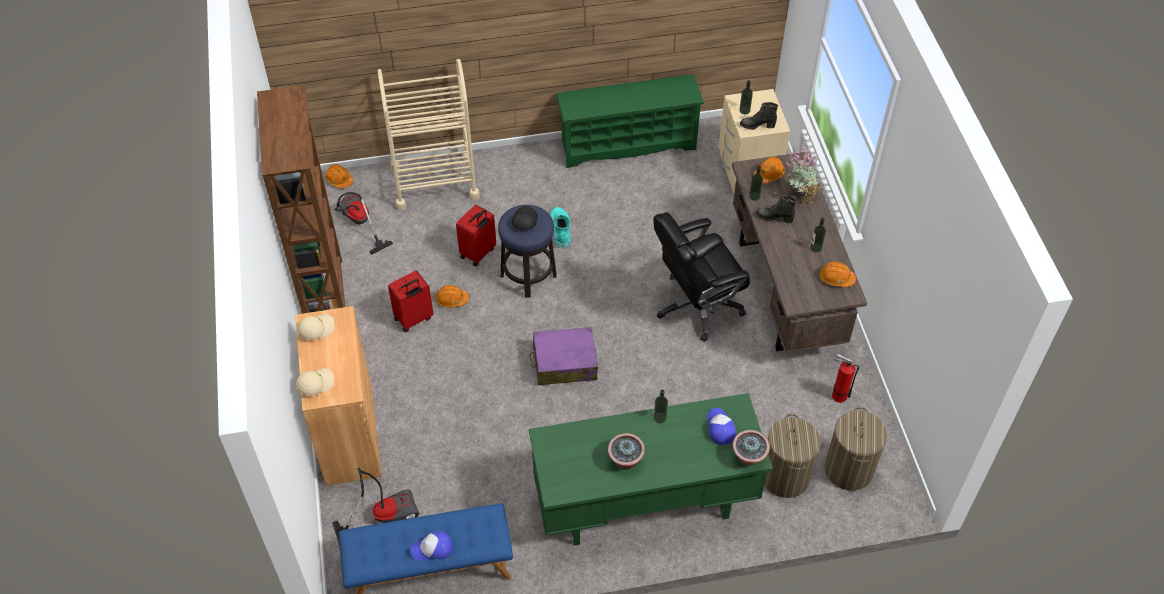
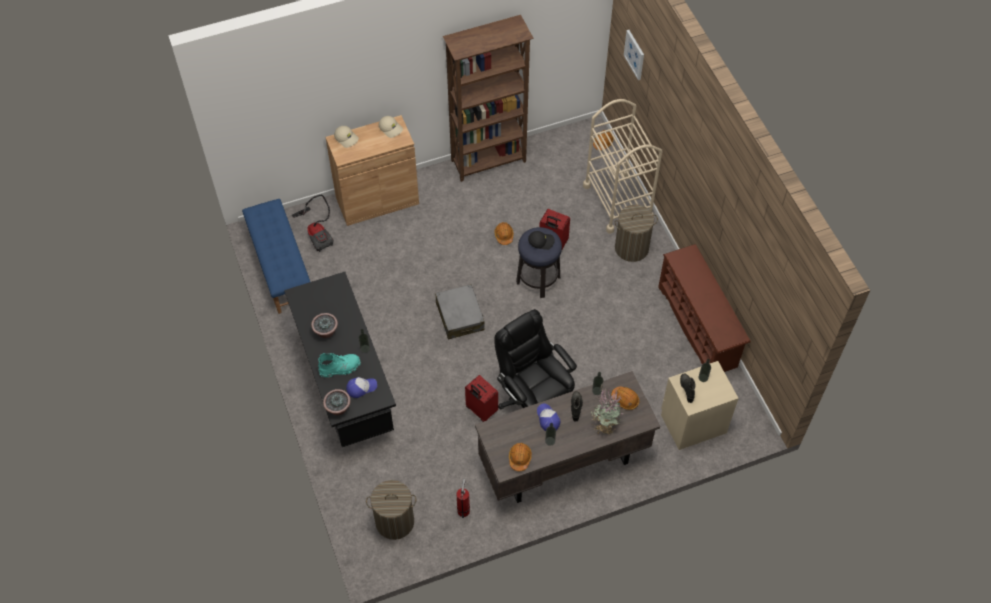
camera: 80 degrees right, 5 degrees up
(336, 27) = (634, 54): none -> picture
(358, 223) = (563, 164): vacuum cleaner -> none
(414, 319) = (481, 216): red suitcase -> red suitcase (481, 410)
(432, 549) = (268, 248): cap -> cap (547, 419)
(560, 230) = (589, 293): turquoise boot -> turquoise boot (340, 368)
(564, 363) = (460, 316): purple suitcase -> grey suitcase
(628, 144) = (698, 327): green shoe rack -> brown shoe rack
(644, 504) = (345, 384): green desk -> black desk
(785, 477) = (382, 476): laundry basket -> laundry basket (631, 248)

